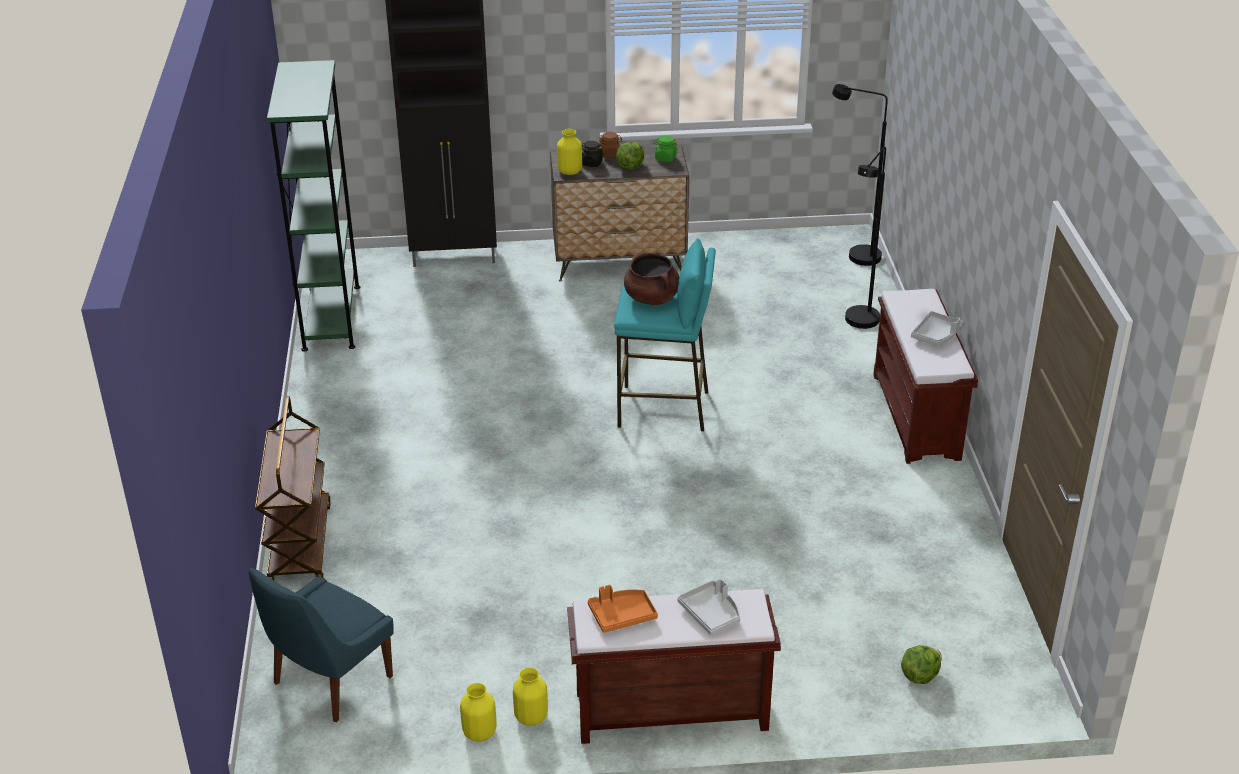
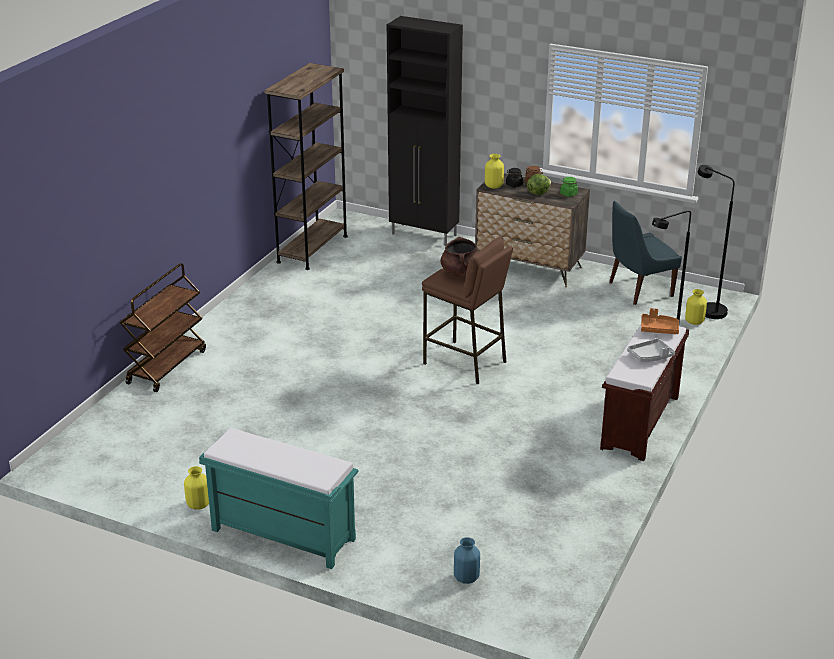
camera: 30 degrees right, 5 degrees down
(329, 682) = (108, 443): blue chair -> blue chair (638, 290)
(331, 317) = (312, 249): green bookcase -> brown bookcase
(479, 732) = (161, 501): yellow vase -> yellow vase (694, 321)
(622, 615) = (249, 445): orange tray -> orange tray (658, 329)
(664, 409) = (465, 363): turquoise stool -> brown stool
(669, 712) = (281, 535): brown bench -> turquoise bench
(711, 614) = (303, 464): grey tray -> none
(919, 675) = (466, 578): lettuce -> blue vase

